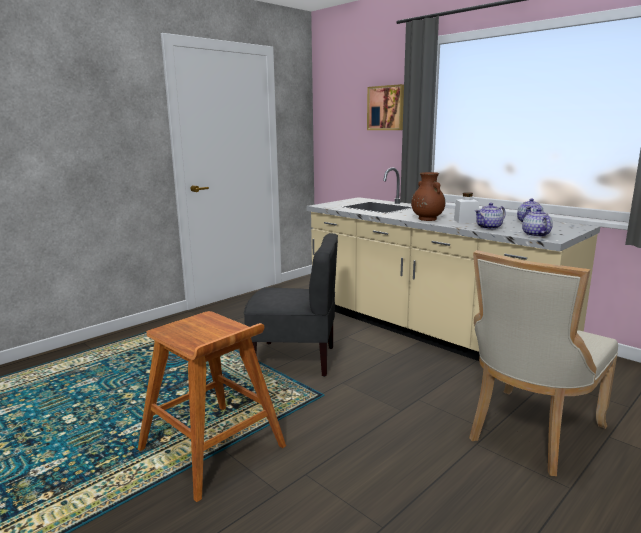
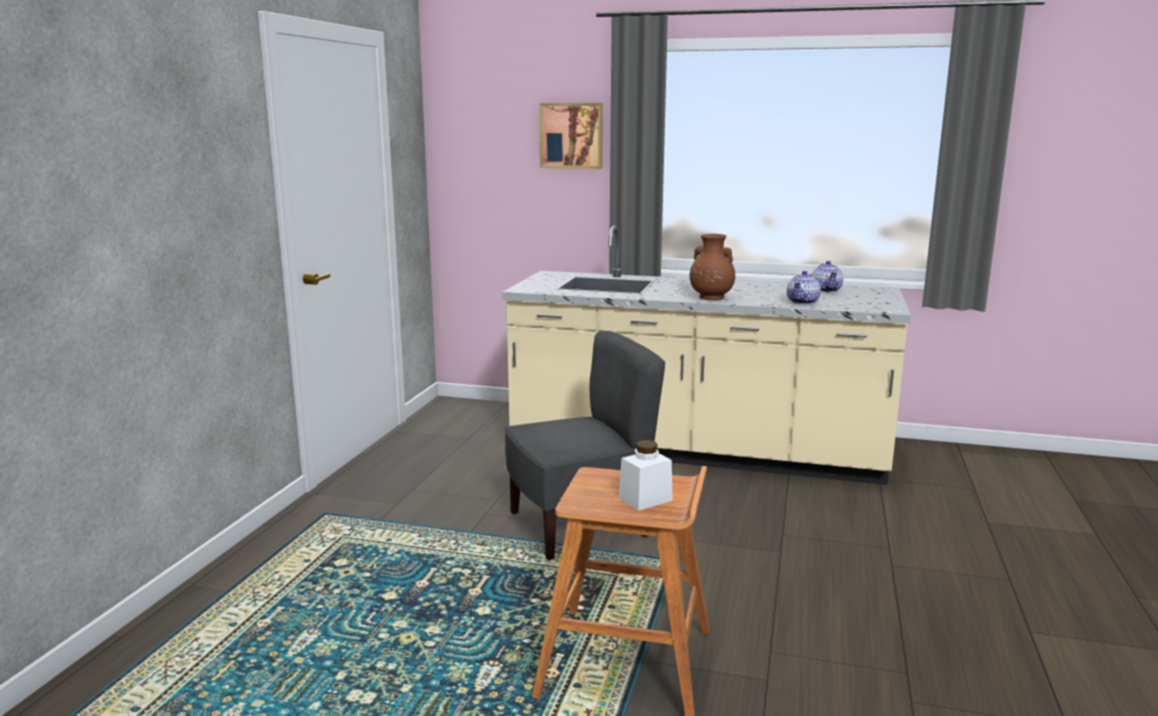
camera: 30 degrees left, 0 degrees up
(466, 221) = (759, 295): white jar -> white jar (645, 499)
(530, 433) = (924, 539): beige chair -> none
(535, 235) = (867, 306): teapot -> none

